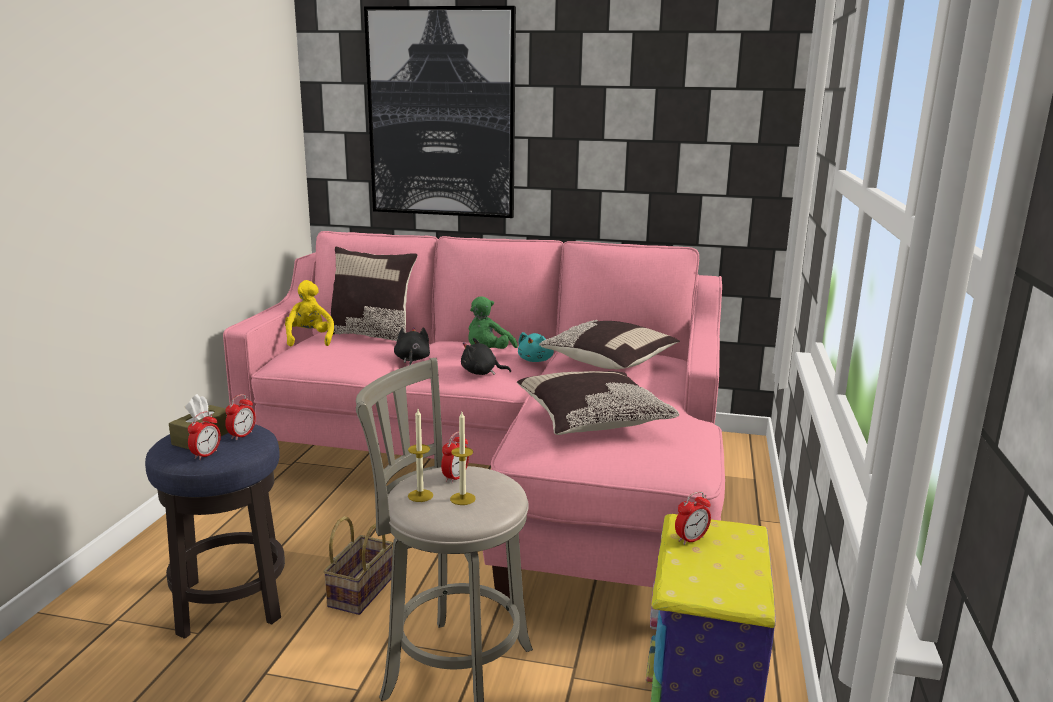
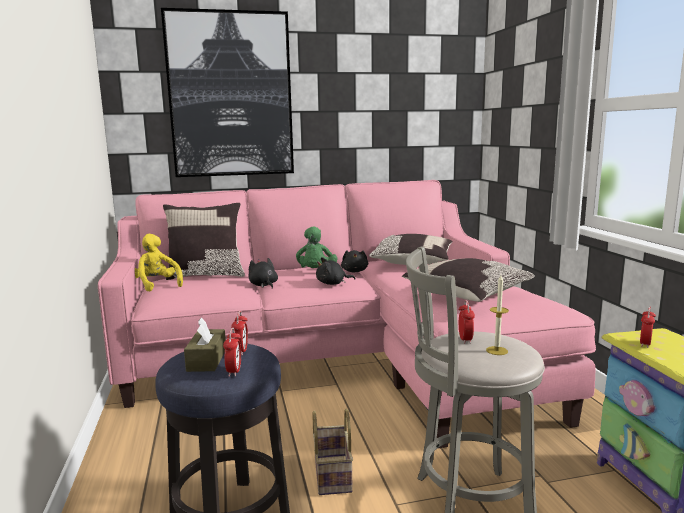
camera: 25 degrees left, 5 degrees down
(420, 495) = (465, 356): candle -> none
(536, 360) = (354, 271): turquoise plush toy -> black plush toy

